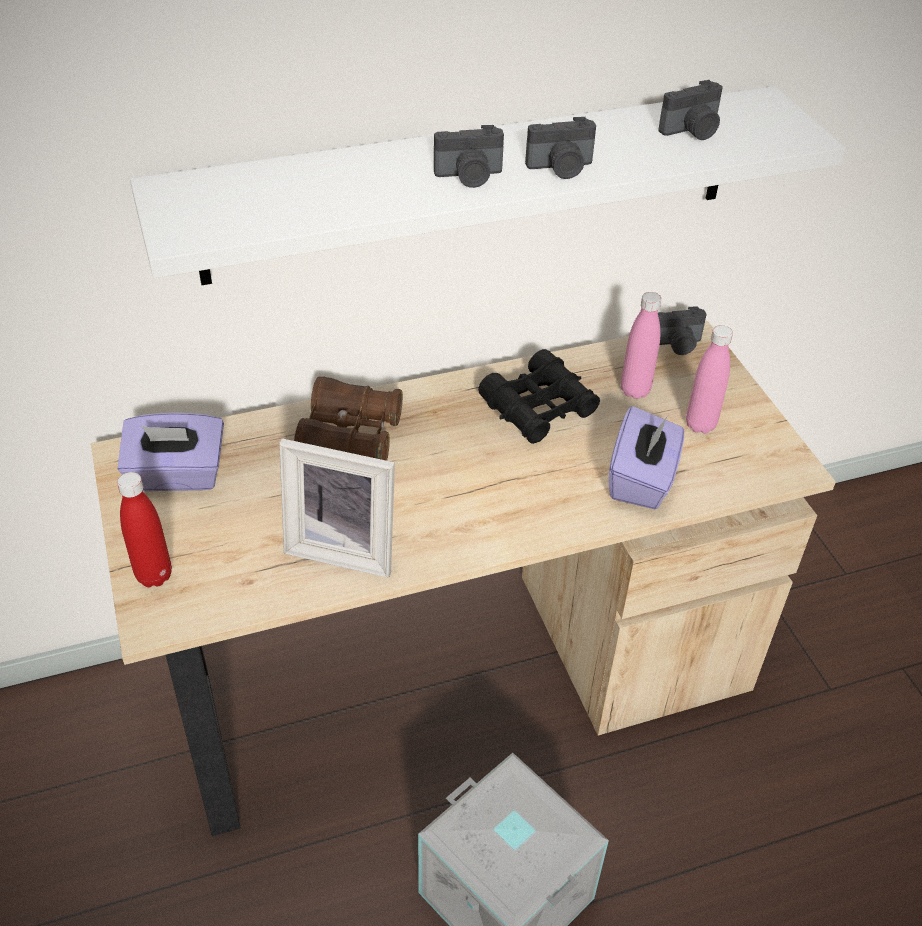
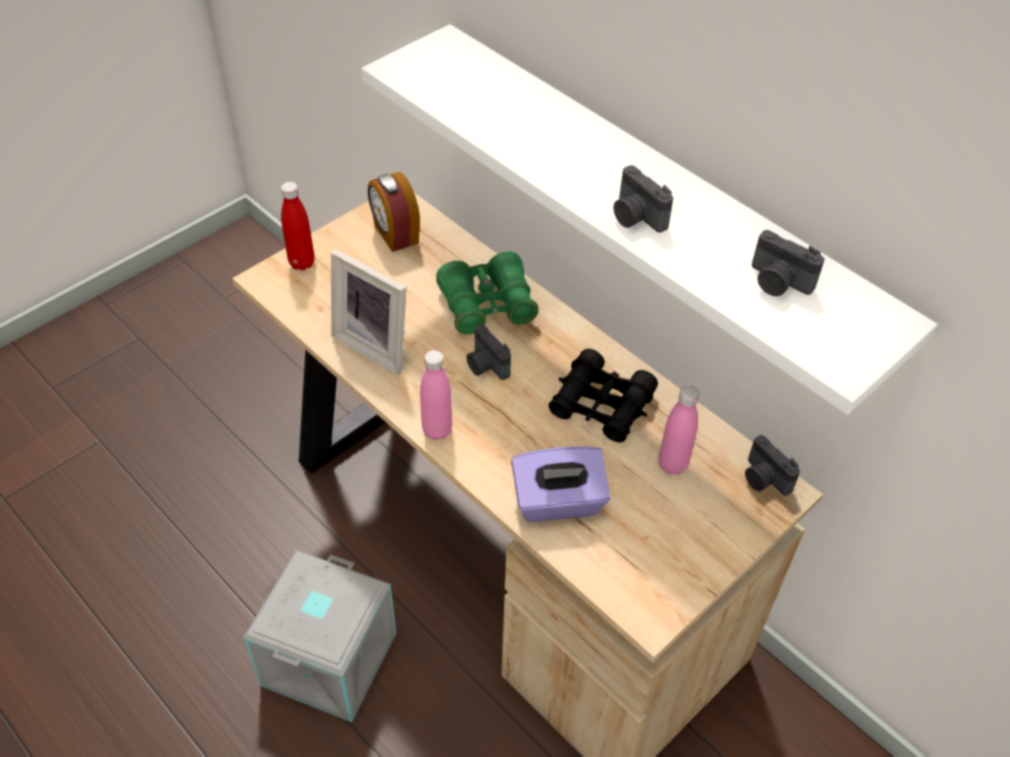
camera: 65 degrees right, 5 degrees up
(177, 476) = (395, 234): purple tissue box -> alarm clock
(344, 548) = (376, 344): picture frame -> picture frame turned 45 degrees counterclockwise
(349, 439) = (487, 305): brown binoculars -> green binoculars
(469, 177) = (579, 171): camera -> camera (485, 365)
(700, 425) = (660, 527): pink bottle -> pink bottle (437, 430)

